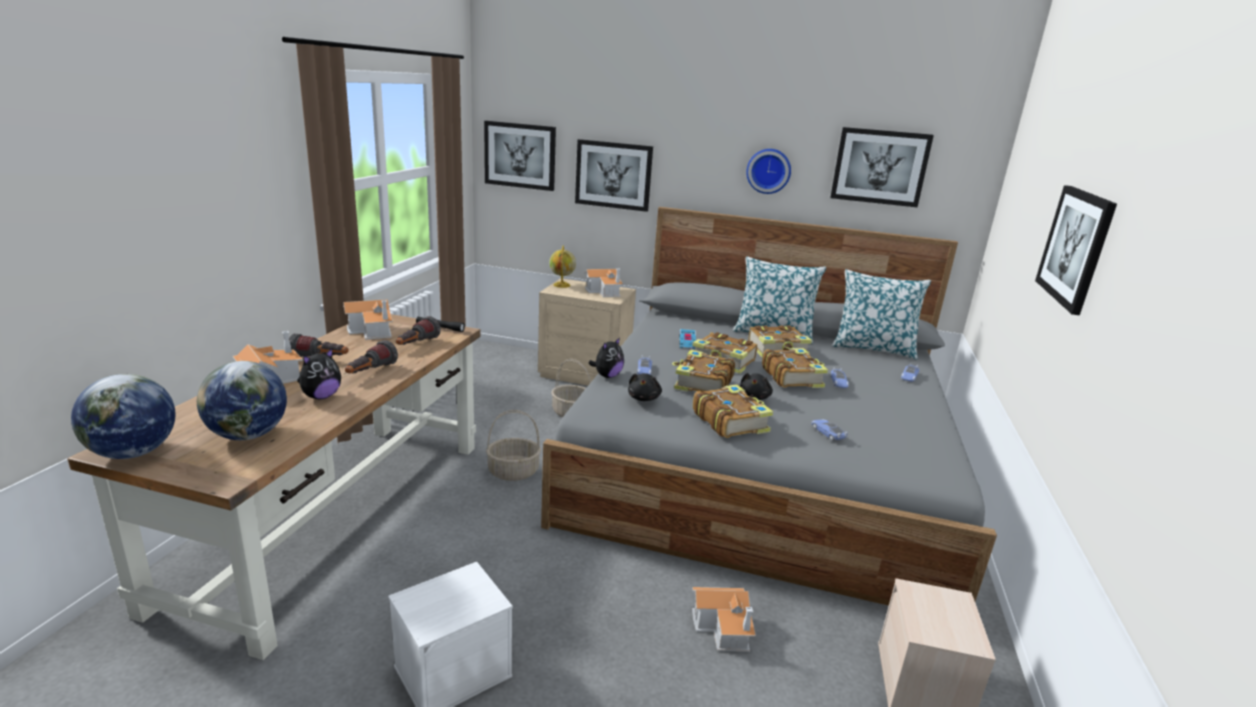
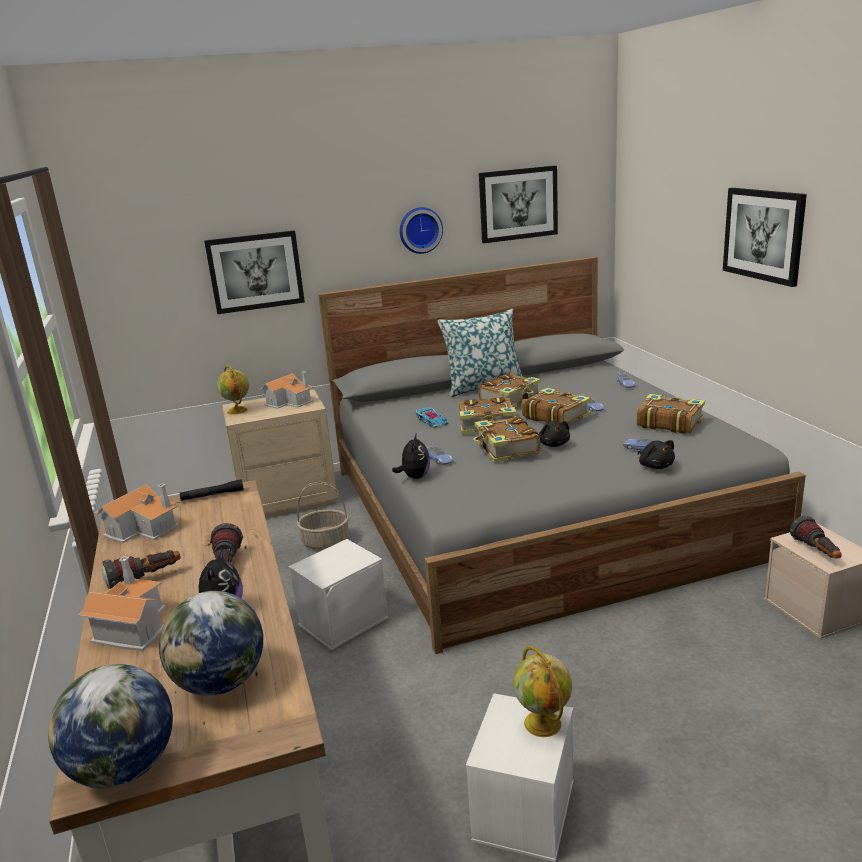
camera: 30 degrees left, 0 degrees up
(416, 345) = (221, 521): flashlight -> flashlight (817, 552)
(474, 603) = (543, 724): none -> globe
(514, 472) = (343, 620): basket -> white storage box
(520, 155) = (131, 275): picture -> none
(644, 398) = (481, 481): black plush toy -> black plush toy (655, 466)
(724, 628) = (667, 647): toy house -> none
(730, 421) = (569, 470): book -> book (669, 423)
(873, 348) = (571, 371): pillow -> none

